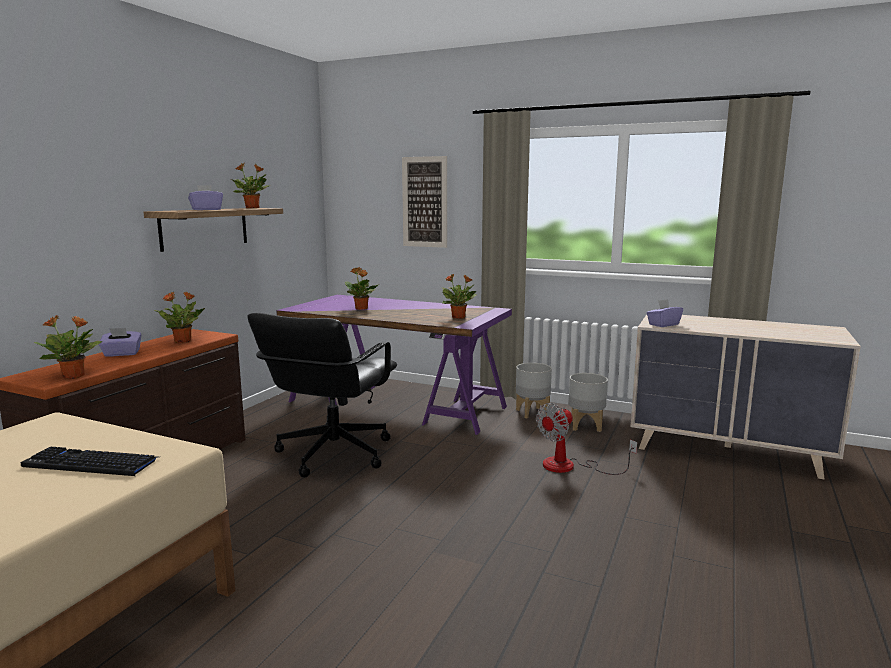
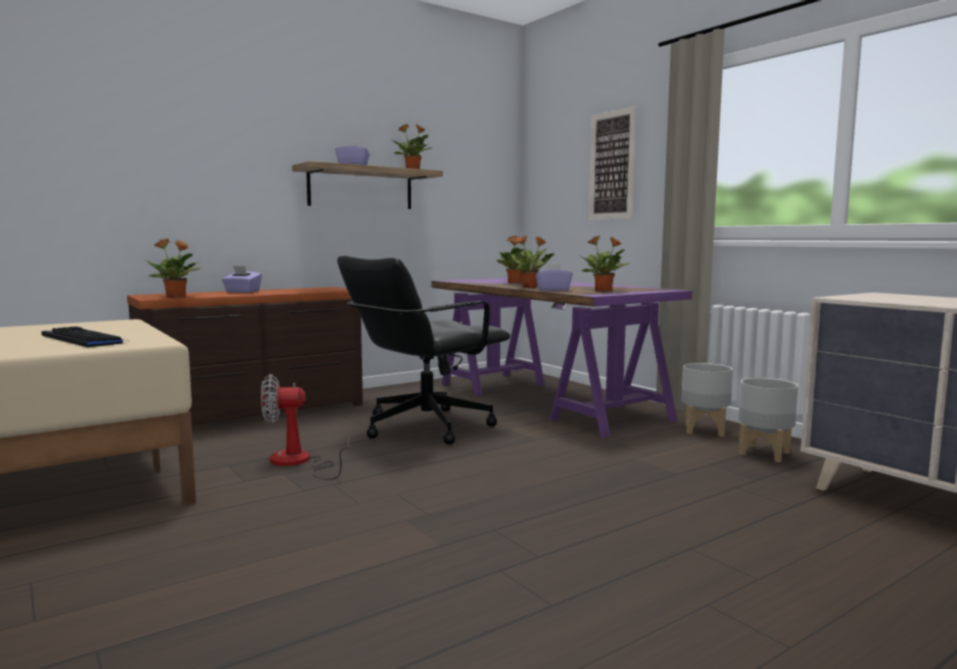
camera: 30 degrees right, 5 degrees down
(183, 341) = (306, 290): potted plant -> potted plant (530, 287)
(570, 466) = (682, 486): fan -> fan (298, 462)
(663, 324) = (860, 298): purple tissue box -> purple tissue box (553, 290)

